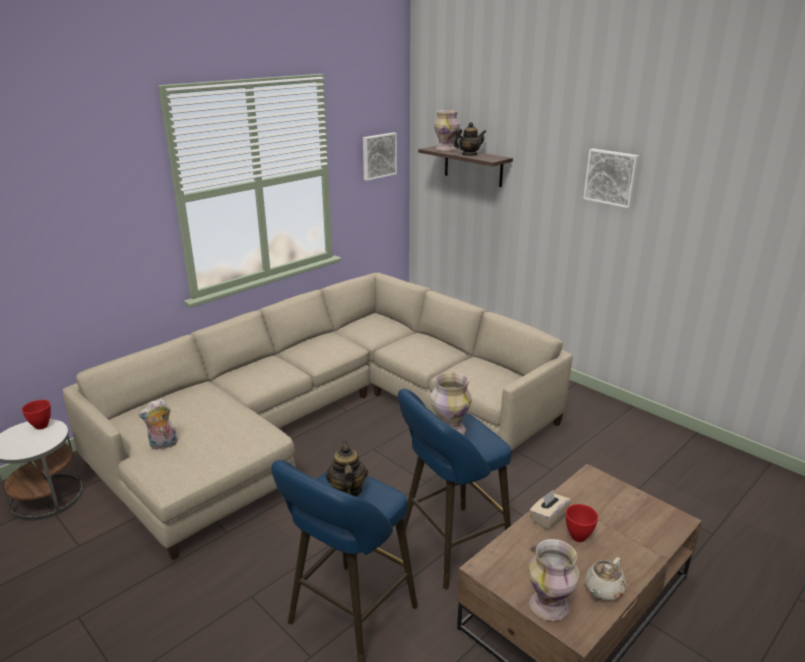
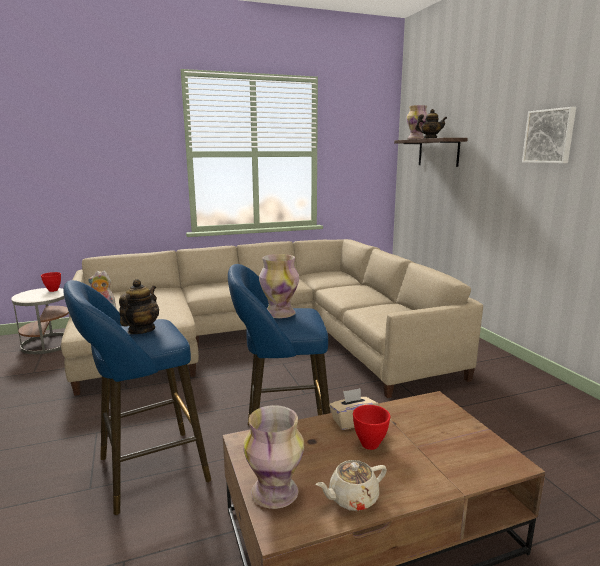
camera: 25 degrees right, 10 degrees down
(378, 156) = (366, 149): picture -> none

